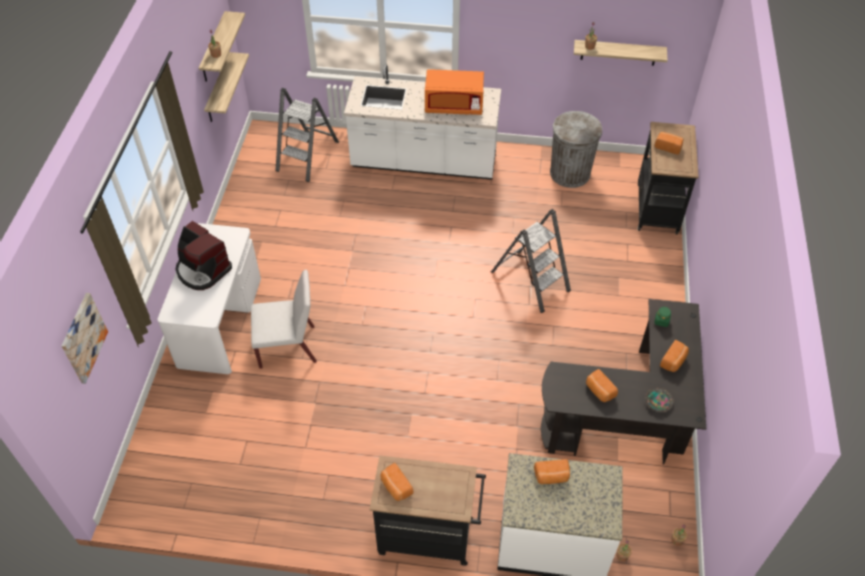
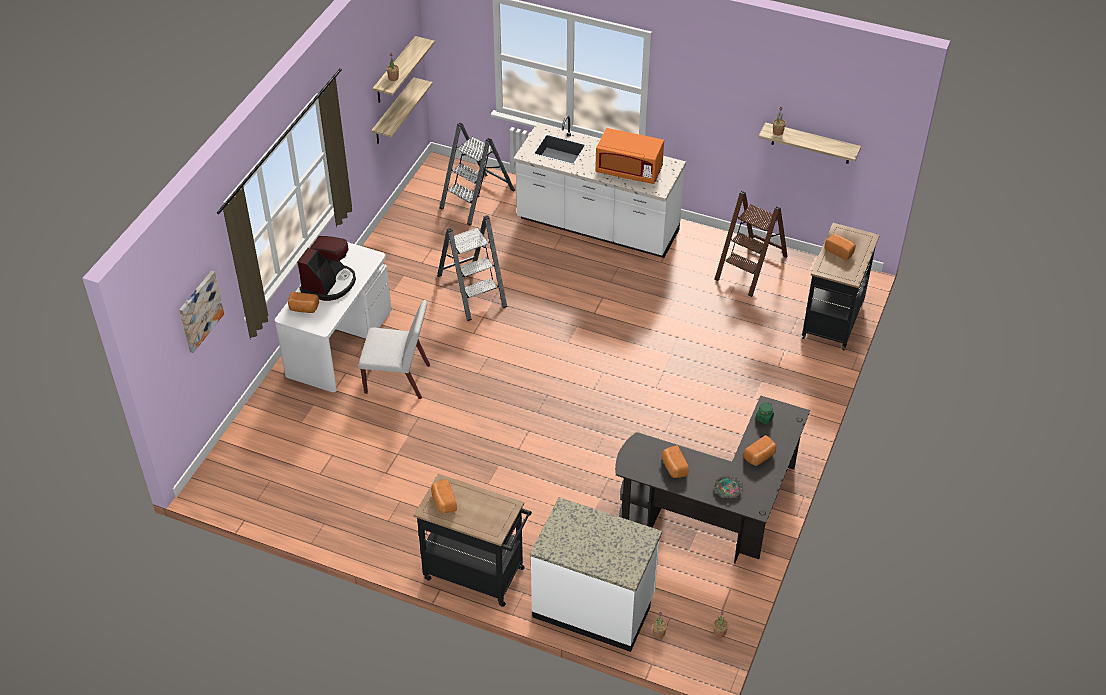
camera: 15 degrees right, 5 degrees down
(202, 270) = (329, 283): coffee machine -> coffee machine turned 120 degrees counterclockwise
(529, 280) = (665, 365): grey step ladder -> grey step ladder (471, 290)
(551, 477) = (591, 525): bread -> bread (303, 308)
(570, 173) = (751, 267): grey trash can -> brown step ladder

